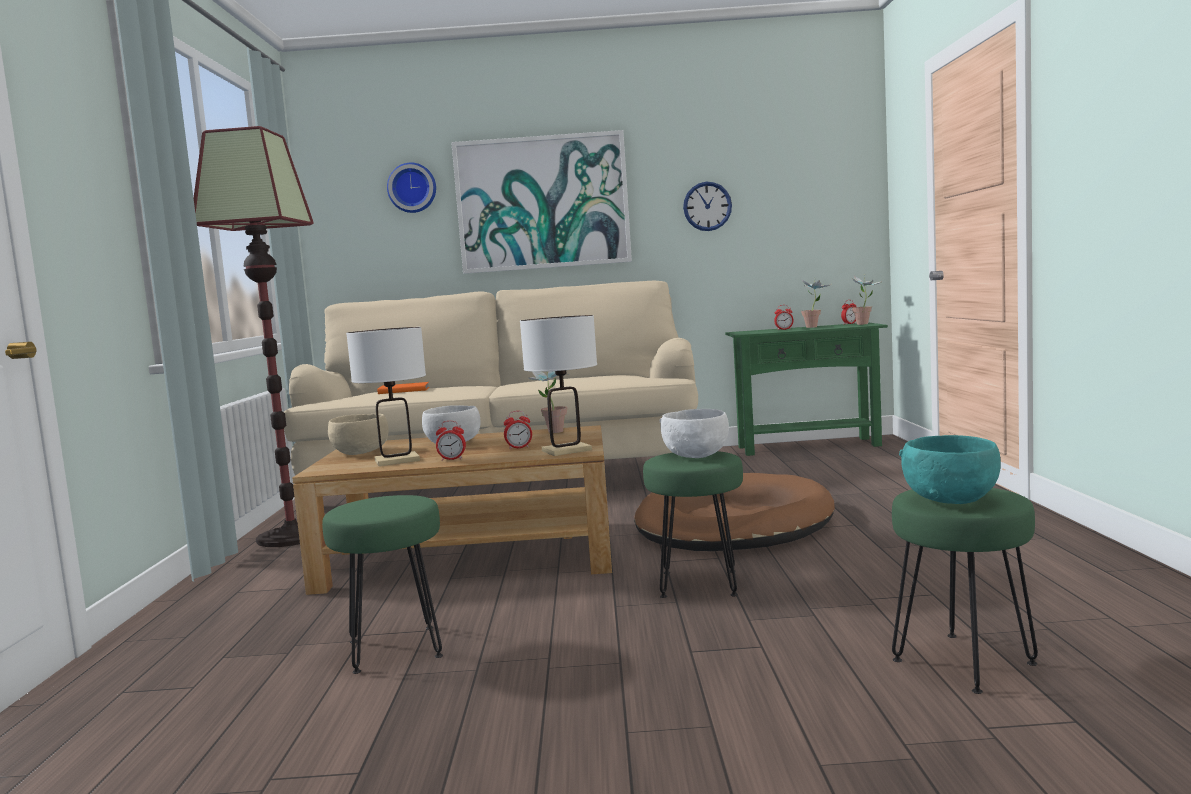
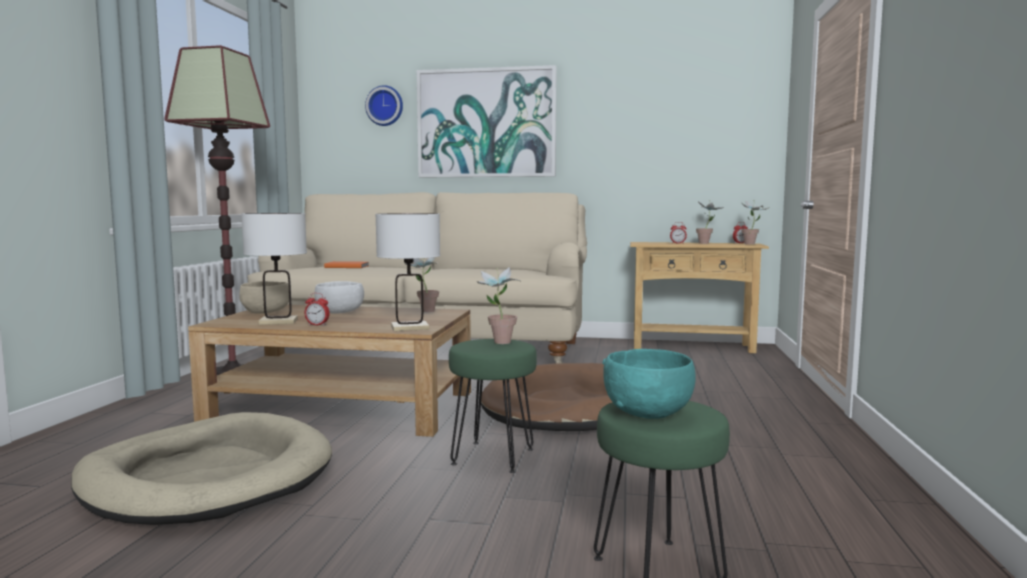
camera: 10 degrees right, 0 degrees up
(394, 648) = (207, 477): green stool -> beige dog bed
(519, 448) = (379, 321): alarm clock -> none
(696, 455) = (498, 343): white bowl -> potted plant
(707, 206) = (623, 133): wall clock -> none
(808, 446) = (692, 346): green console table -> beige console table

